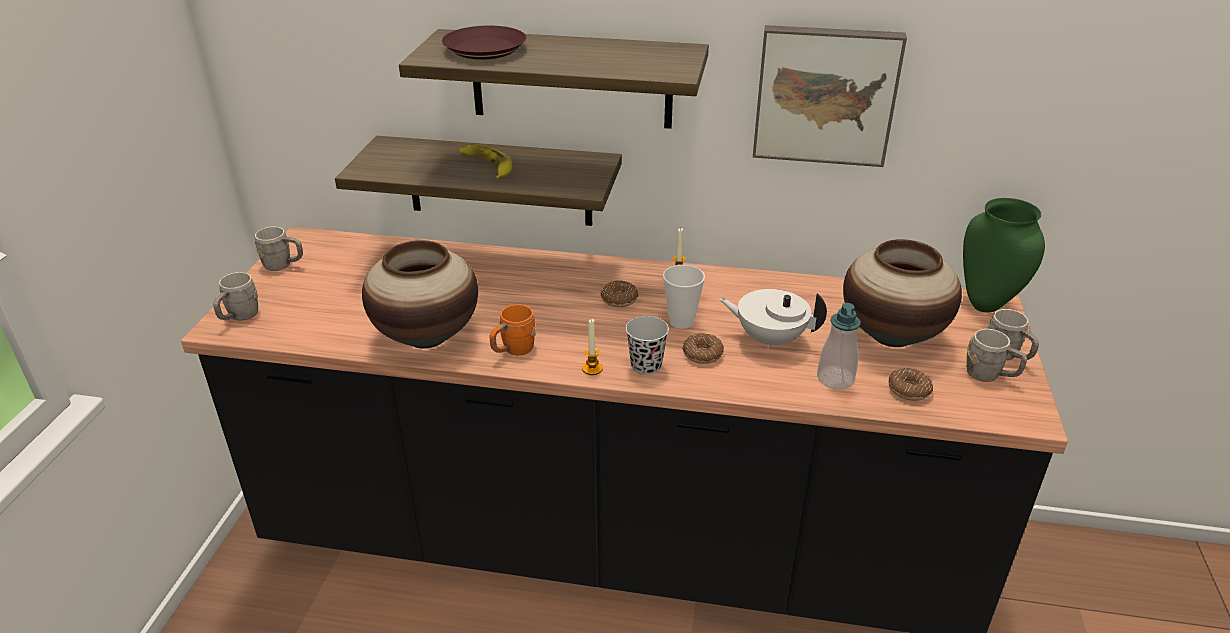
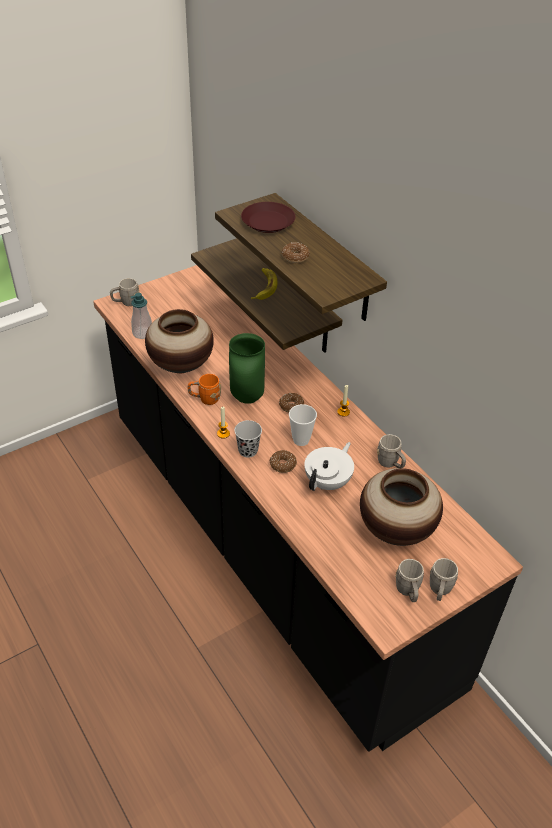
camera: 45 degrees right, 10 degrees up
(283, 265) = (175, 284): grey mug -> grey mug (390, 463)
(769, 339) = (328, 482): white teapot -> white teapot turned 60 degrees clockwise
(825, 94) = (440, 353): picture -> none
(835, 379) = (324, 527): soap dispenser -> soap dispenser (142, 333)
(909, 390) = (350, 562): donut -> donut (295, 257)
(985, 305) = (485, 556): green vase -> green vase (246, 398)

